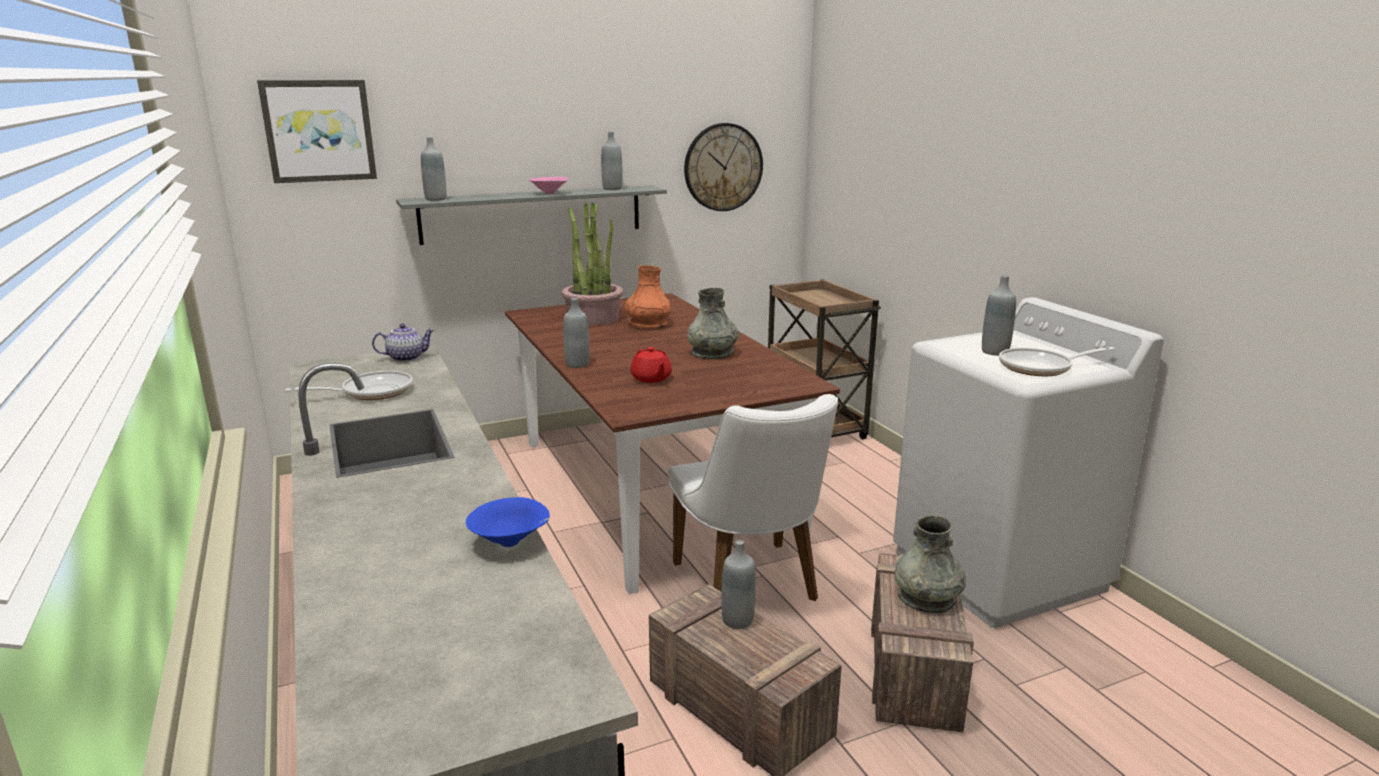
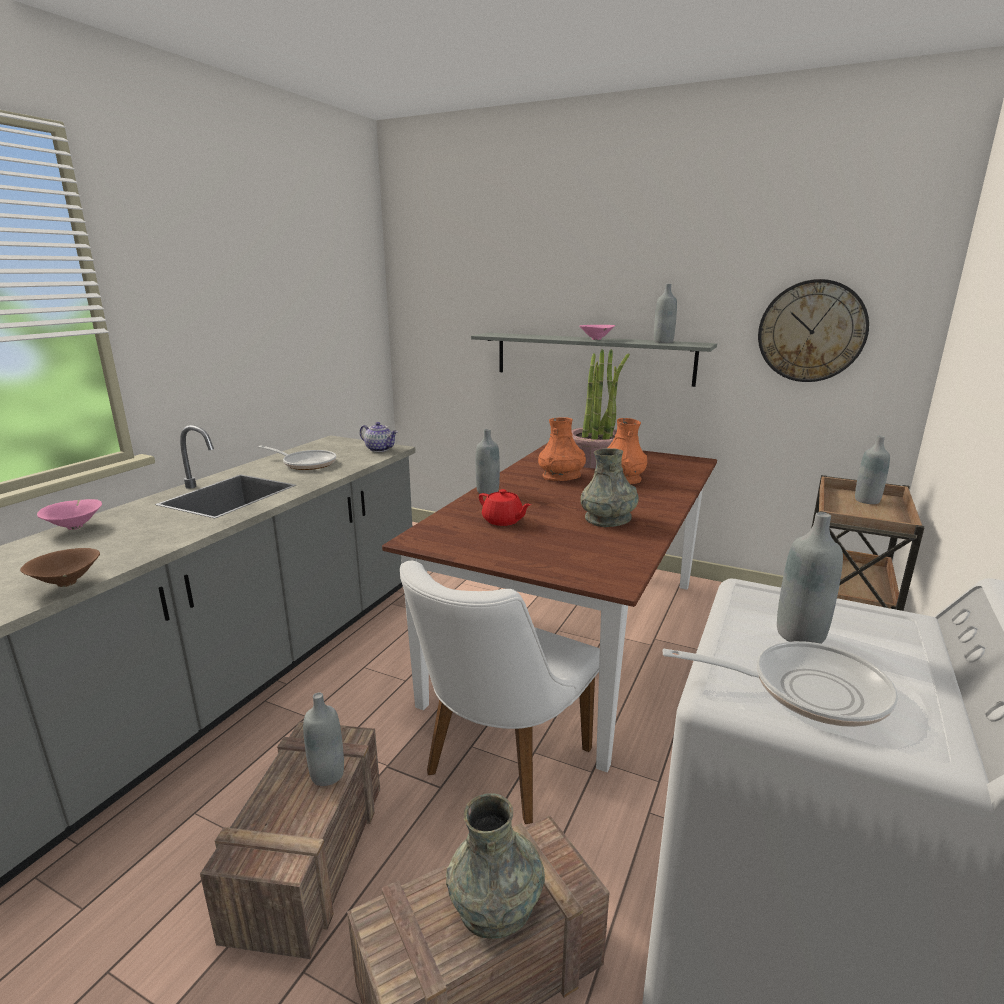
camera: 50 degrees right, 0 degrees up
(319, 131) = (442, 275): picture -> none
(323, 525) = (76, 527): none -> pink bowl
(436, 199) = (505, 335): grey bottle -> grey bottle (867, 500)
(511, 543) = (67, 584): blue bowl -> brown bowl
(602, 336) = (561, 476): none -> orange vase
(651, 378) = (503, 521): red teapot -> red teapot turned 75 degrees counterclockwise
(1041, 367) = (806, 690): frying pan -> frying pan turned 150 degrees clockwise

